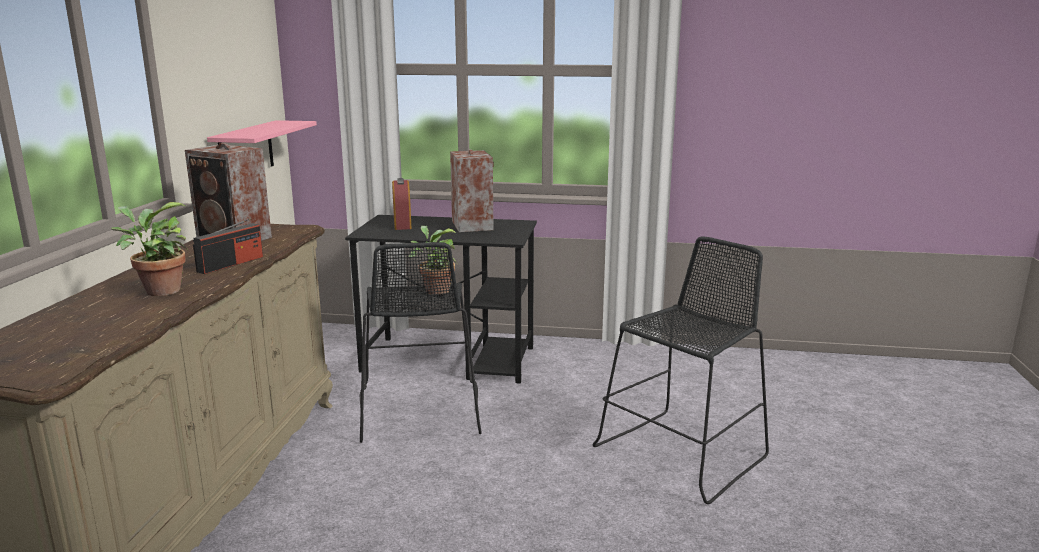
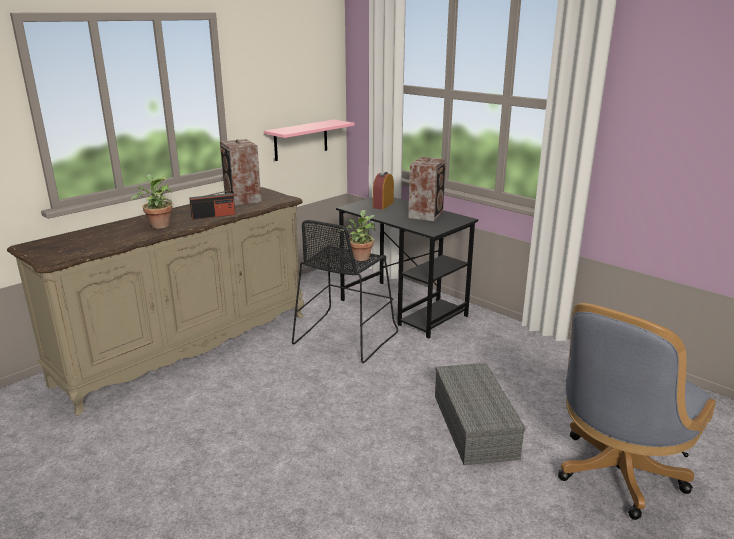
camera: 35 degrees right, 5 degrees up
(680, 455) = (476, 426): black stool -> grey storage box
(847, 453) = (614, 479): none -> blue office chair

